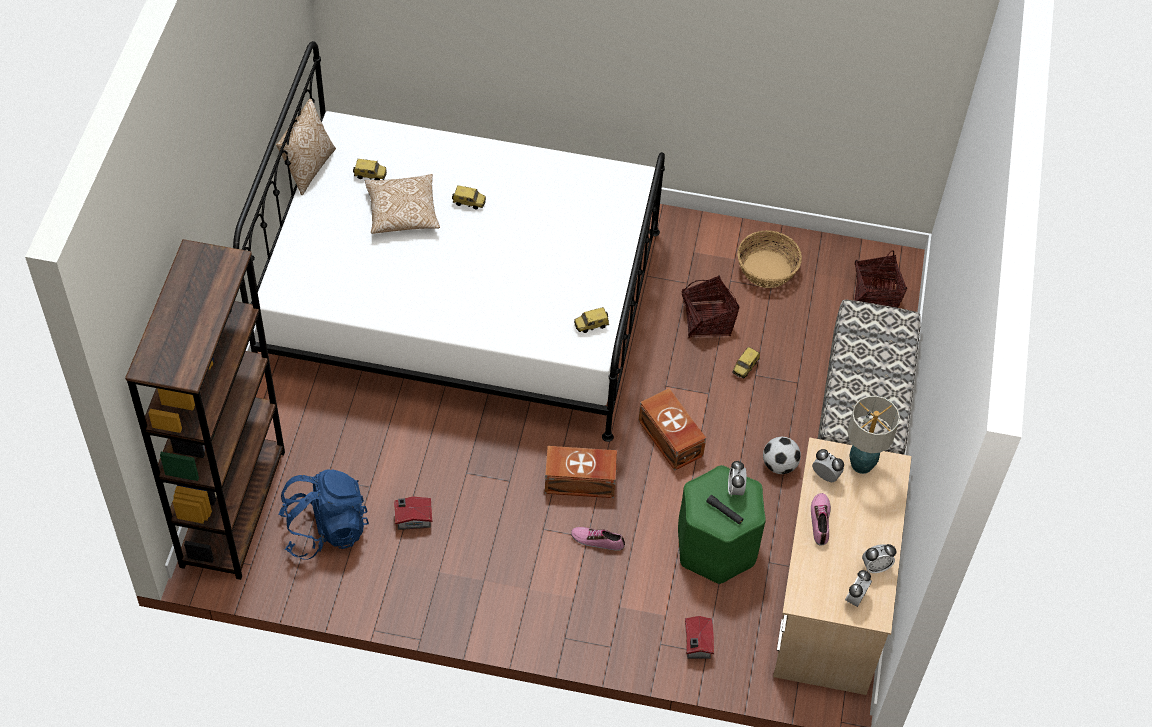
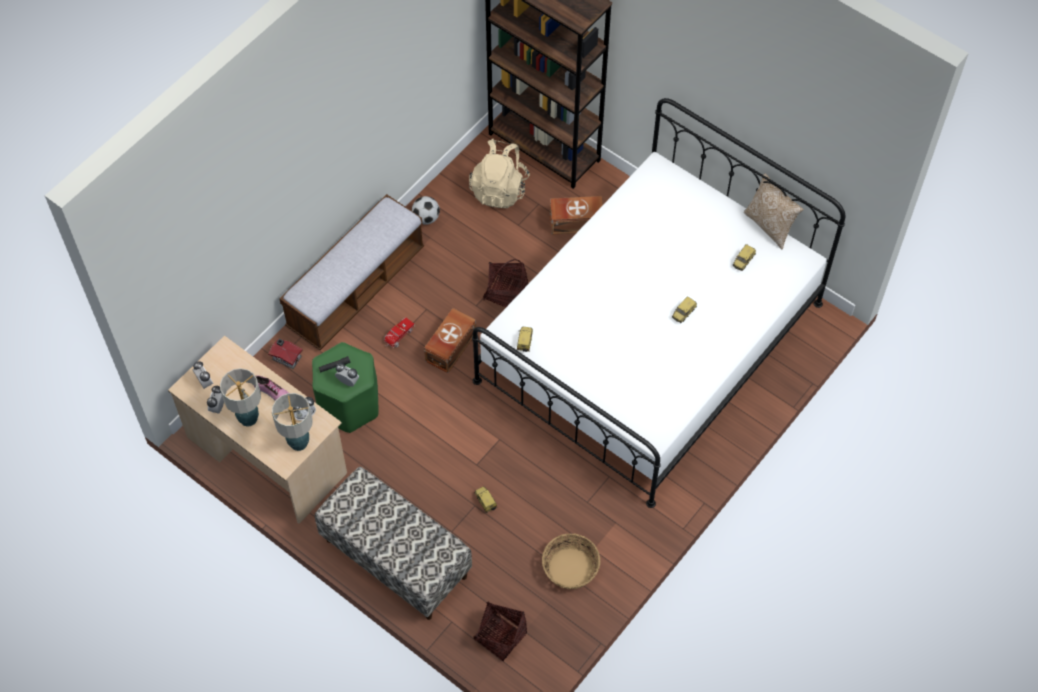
camera: 120 degrees right, 5 degrees up
(325, 529) = (499, 189): blue backpack -> beige backpack
(402, 213) = (695, 267): pillow -> none
(412, 518) = (479, 239): toy house -> none
(558, 617) = (356, 288): none -> bench
(597, 540) = (398, 336): shoe -> toy truck
(670, 439) = (451, 419): brown storage box -> brown storage box (575, 222)
(706, 320) = (544, 497): basket -> basket (506, 292)
(779, 465) = (388, 479): football -> football (426, 218)
(867, 528) = (249, 418): none -> table lamp

